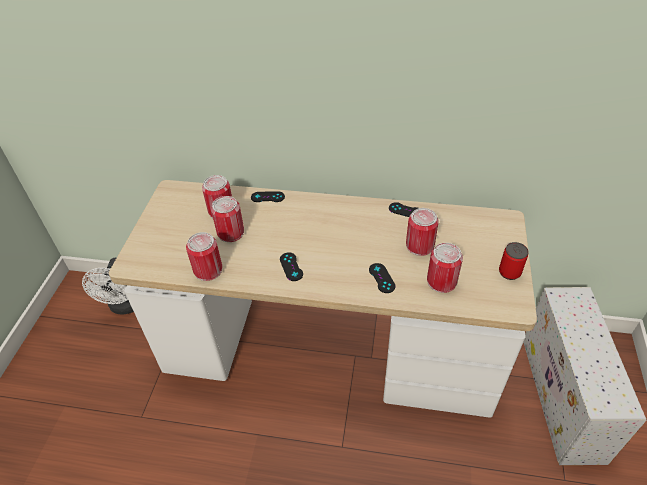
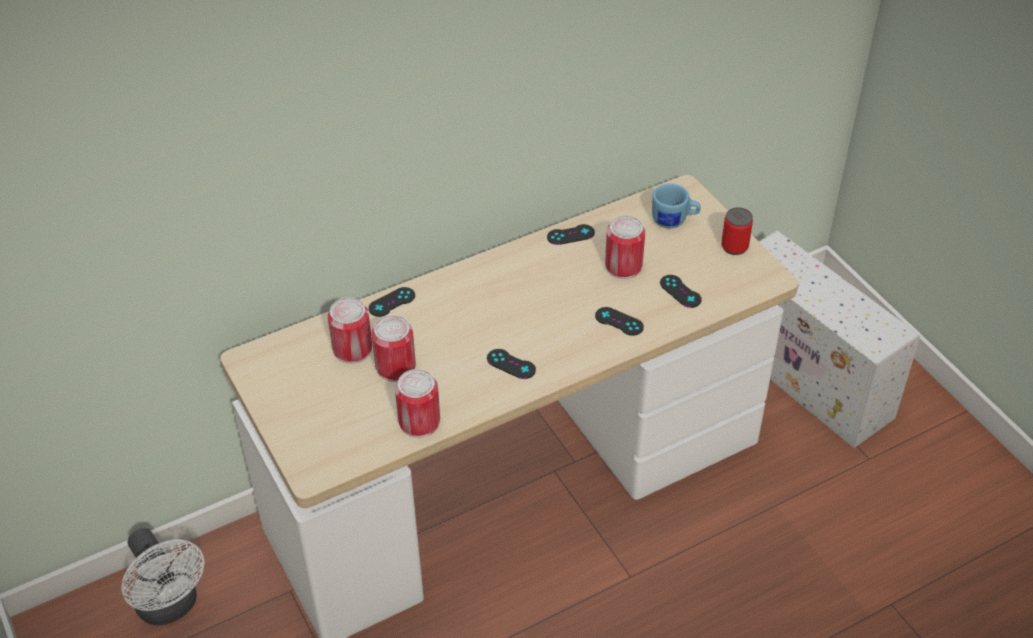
camera: 40 degrees left, 0 degrees up
(441, 281) = (680, 291): can -> black game controller
(482, 235) = (674, 221): none -> blue mug

